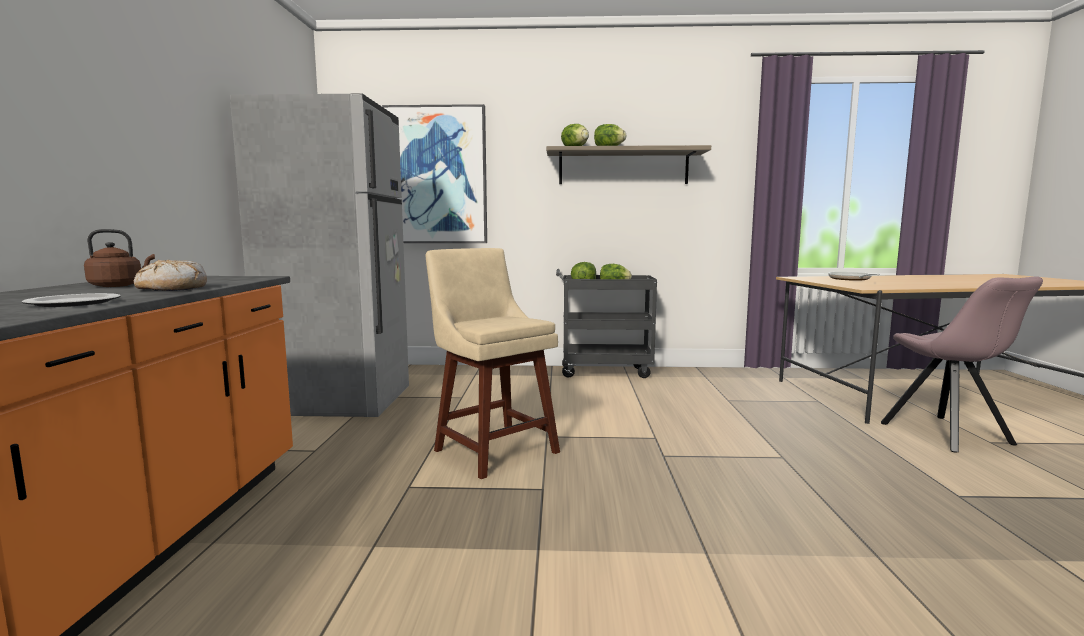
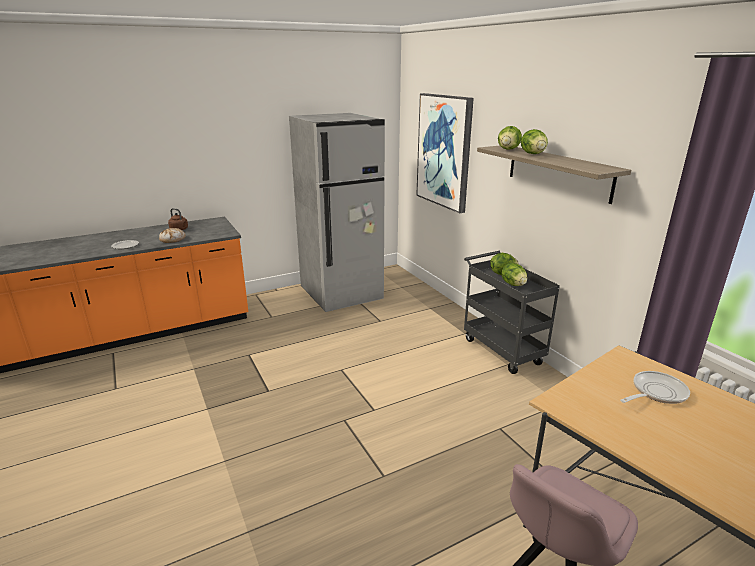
camera: 60 degrees right, 15 degrees up
(493, 449) = (308, 359): beige chair -> none

